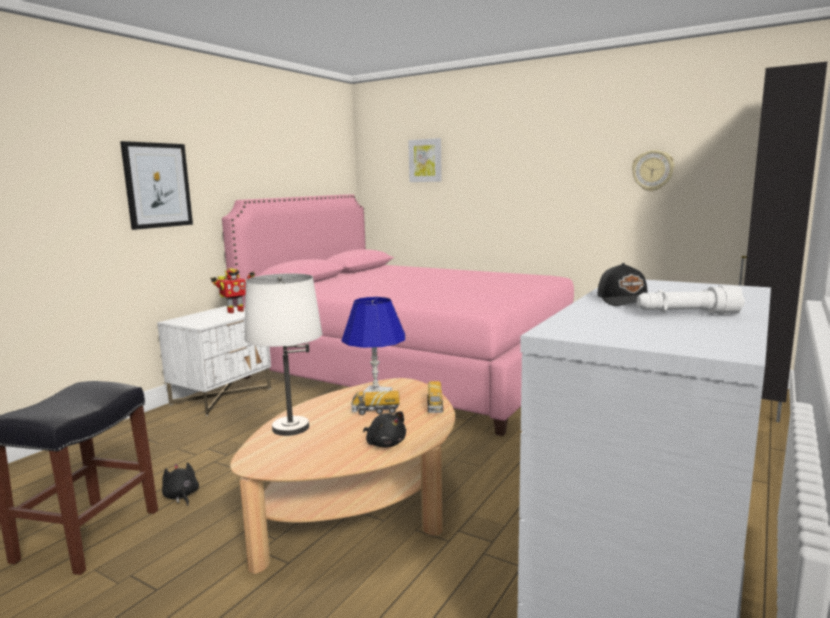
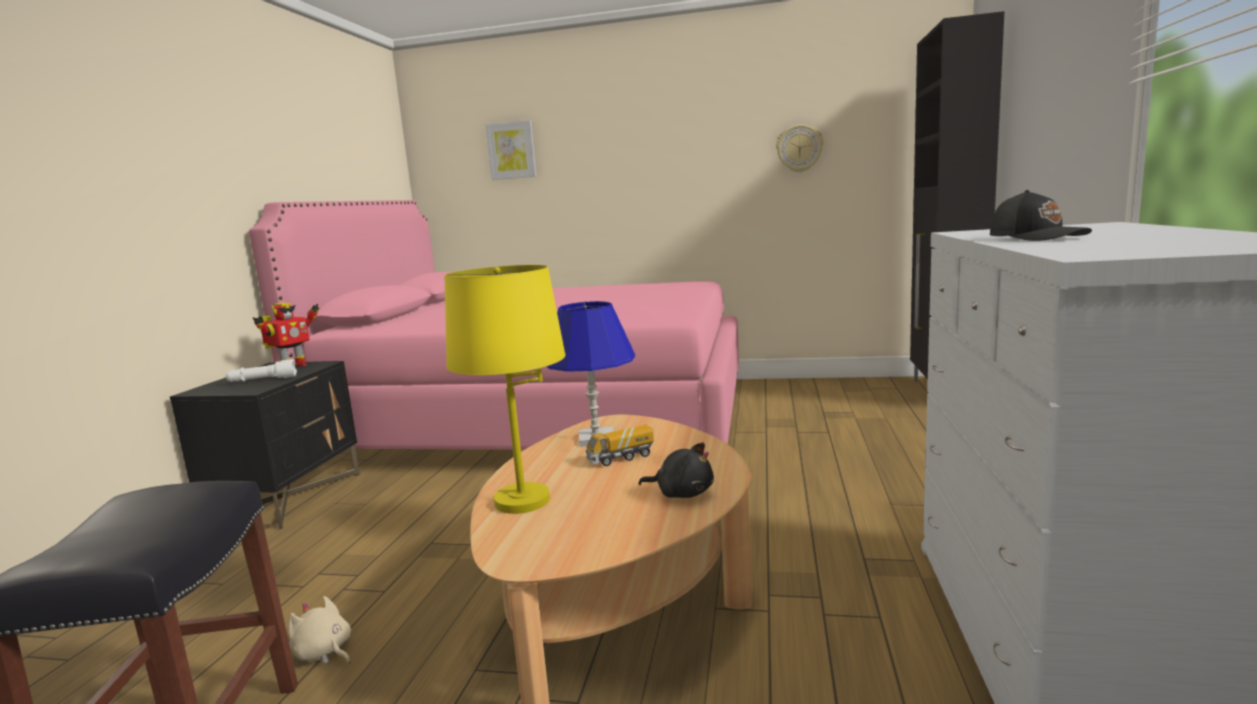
camera: 20 degrees left, 0 degrees up
(157, 185) = (146, 176): picture -> none
(181, 496) = (324, 653): black plush toy -> beige plush toy
(222, 396) = (287, 497): white nightstand -> black nightstand
(290, 428) = (522, 501): white table lamp -> yellow table lamp
(435, 406) = (691, 439): toy truck -> none
(686, 314) = (1148, 236): white flashlight -> white flashlight (262, 380)

